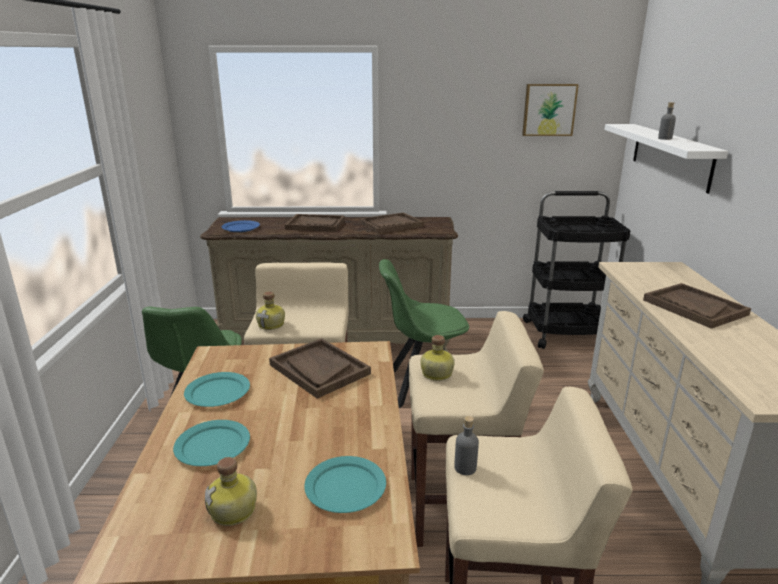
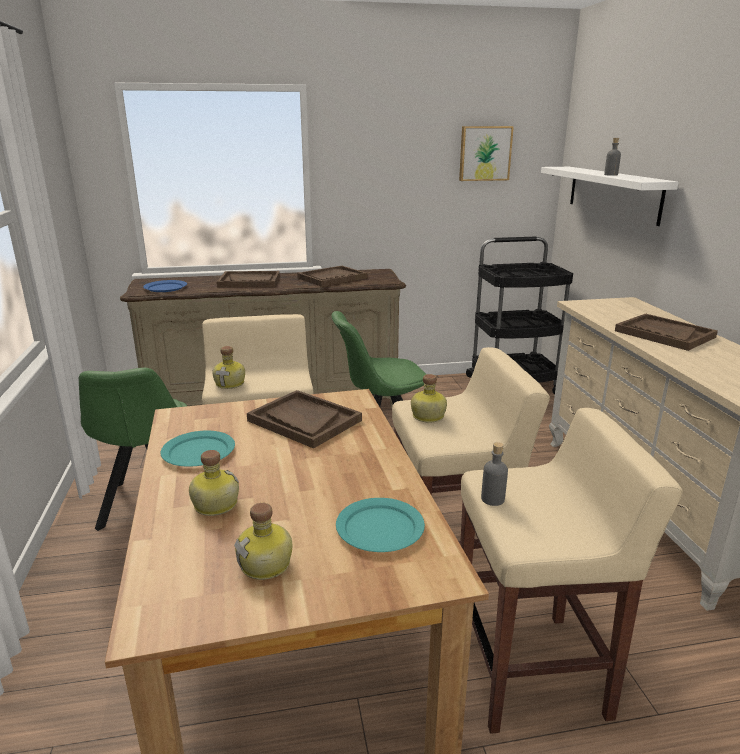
camera: 10 degrees left, 0 degrees up
(212, 445) = (214, 504): turquoise plate -> bottle

